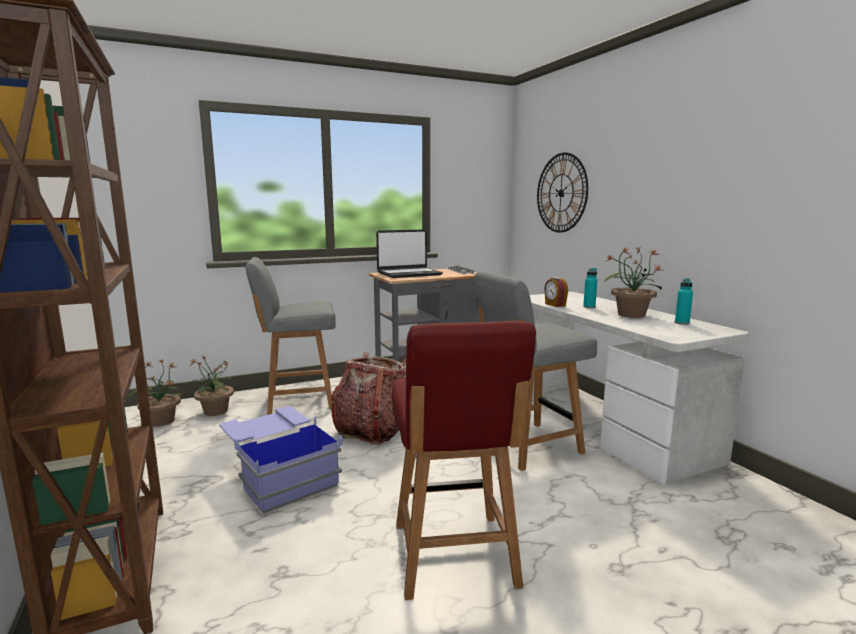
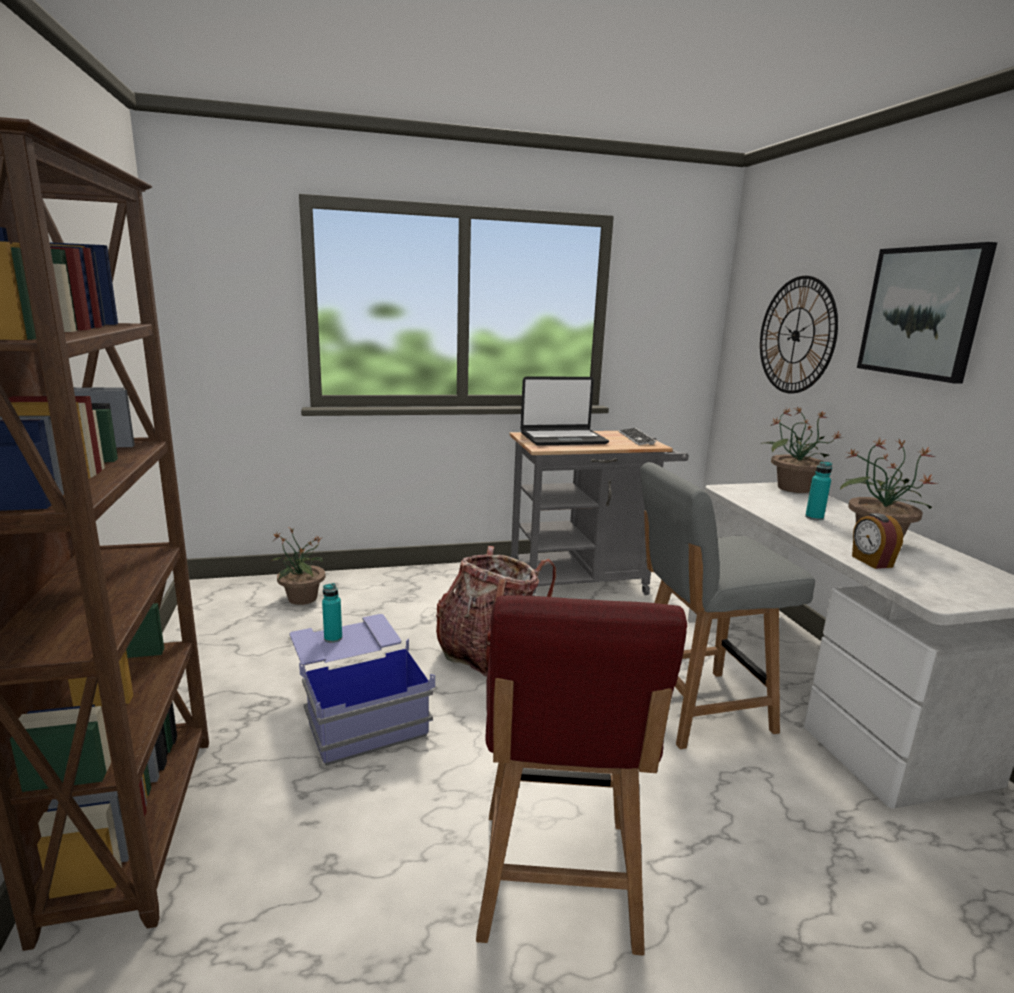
camera: 10 degrees right, 5 degrees up
(161, 421) = (236, 605): potted plant -> potted plant (792, 488)
(298, 400) = (405, 592): grey chair -> none
(554, 305) = (762, 508): alarm clock -> alarm clock (871, 561)
(640, 167) = (922, 312): none -> picture
(682, 323) = (956, 567): turquoise bottle -> turquoise bottle (333, 638)

